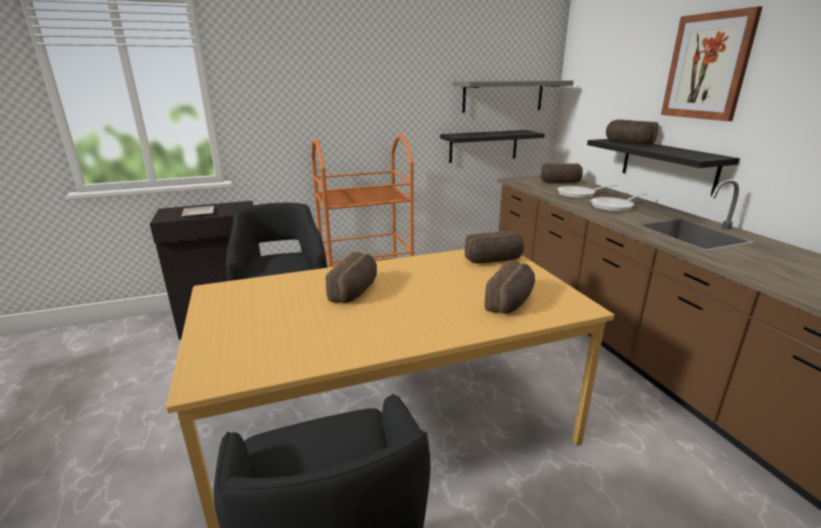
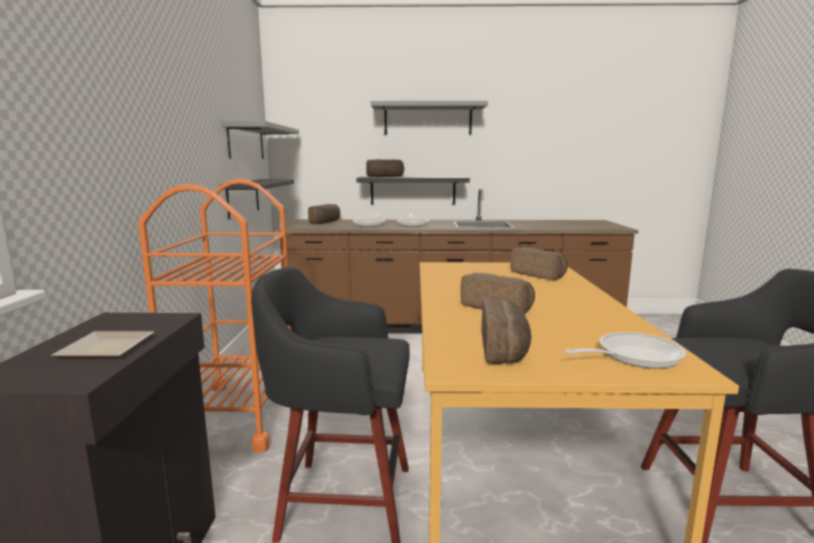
camera: 70 degrees left, 10 degrees down
(236, 355) = (632, 356): none -> frying pan
(494, 260) = (457, 268): bread -> bread (505, 349)
(707, 67) = (428, 119): picture -> grey shelf

